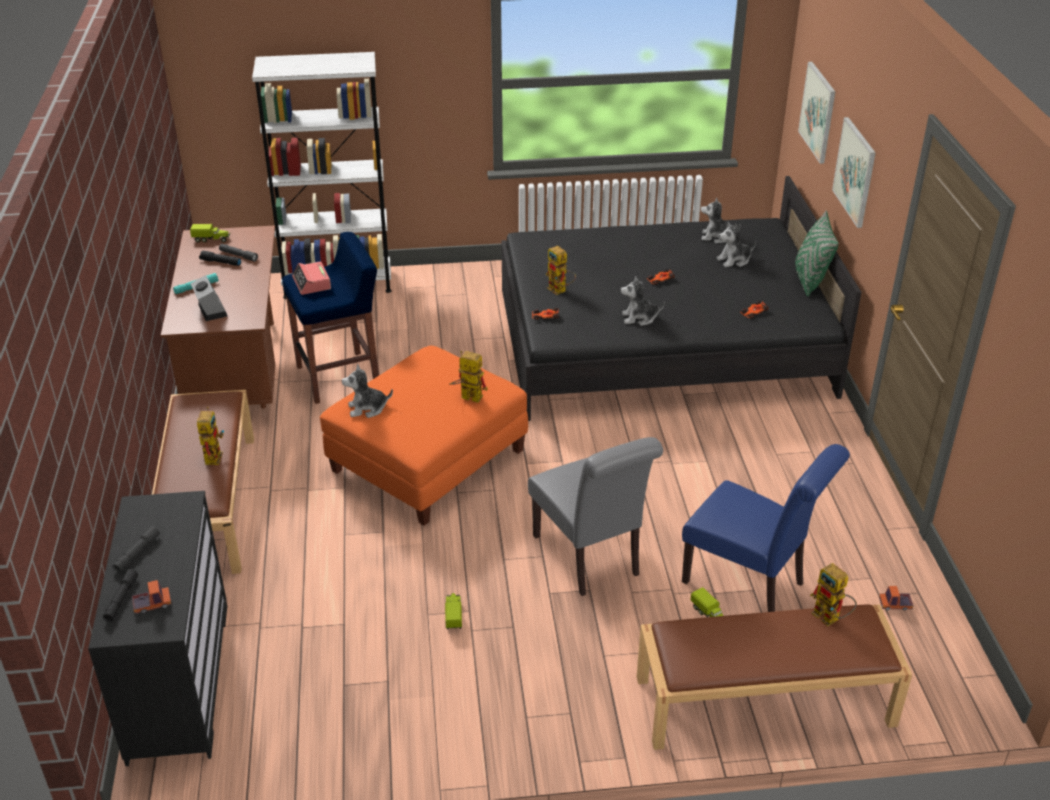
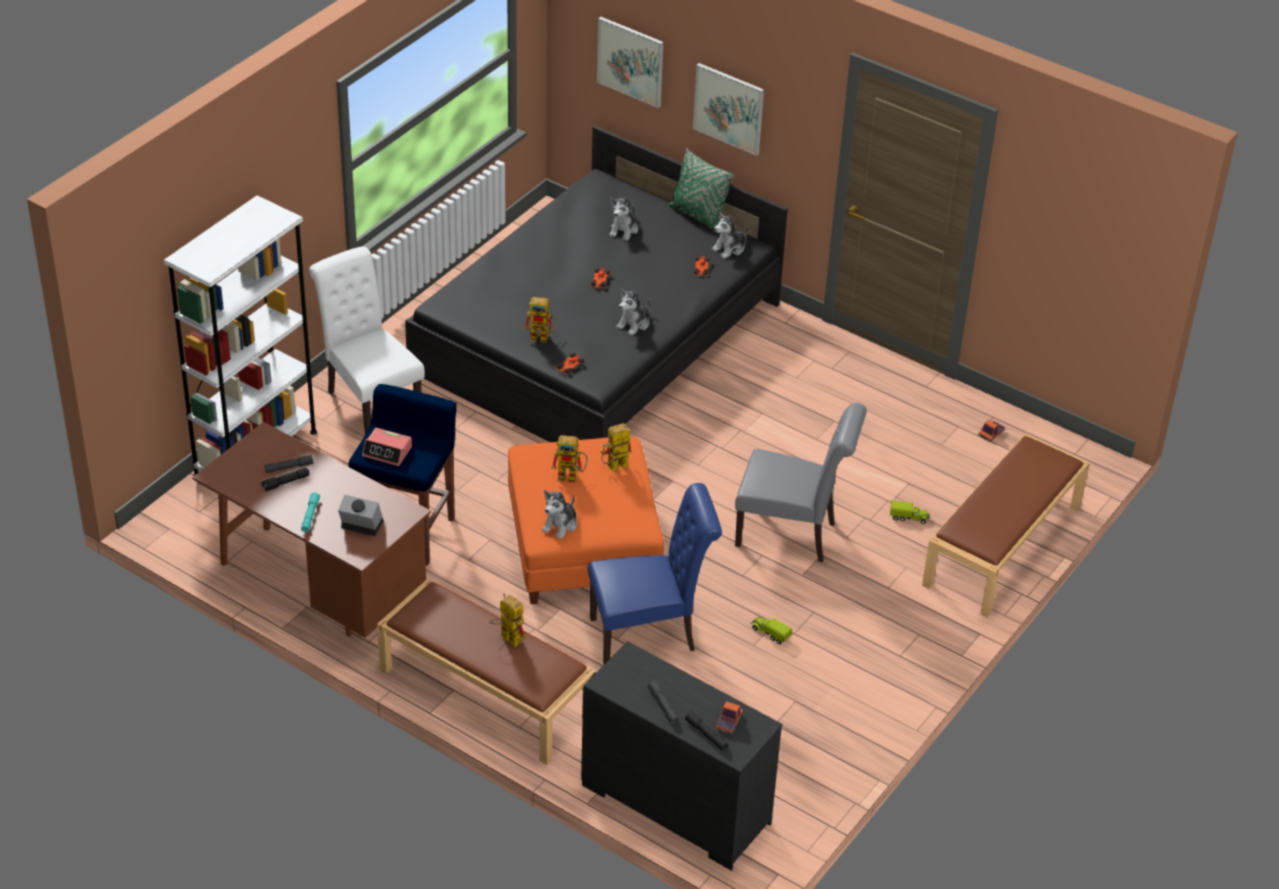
camera: 50 degrees left, 5 degrees up
(211, 239) = (235, 468): toy truck -> none
(449, 294) = (369, 401): none -> white chair
(716, 237) = (581, 215): plush toy -> plush toy (729, 248)
(750, 585) = (903, 481): blue chair -> blue chair (649, 634)
(831, 618) = (1019, 459): toy robot -> toy robot (572, 476)

